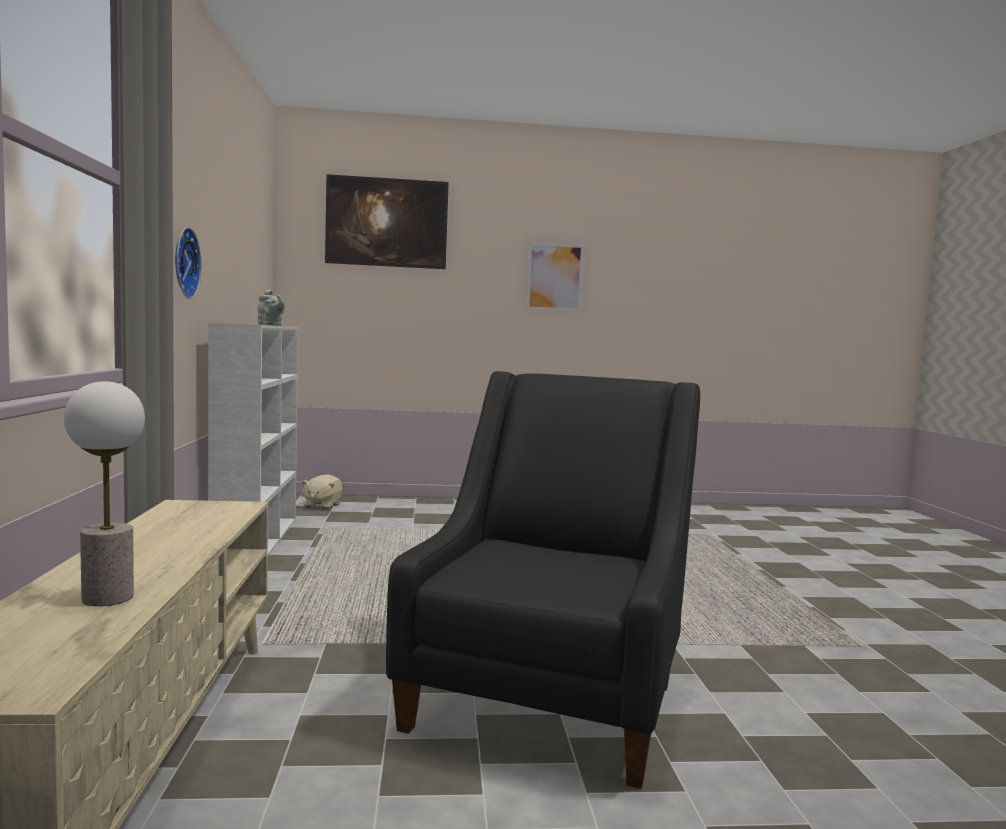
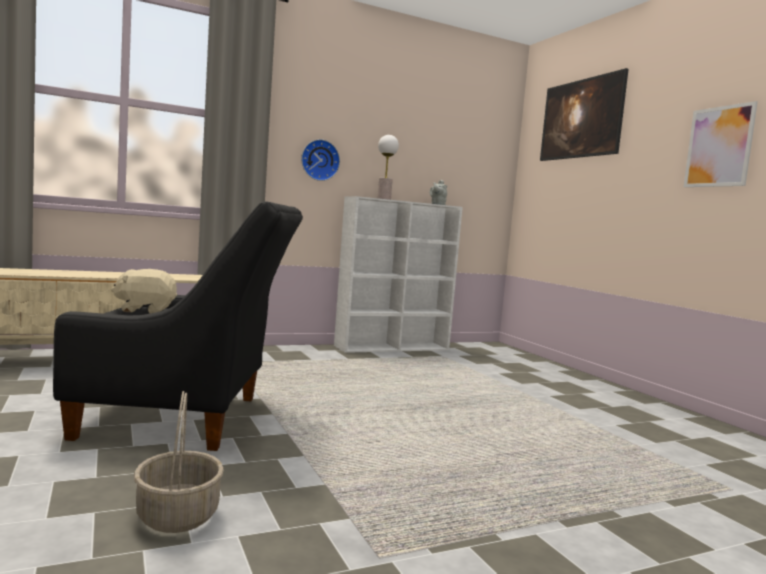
camera: 70 degrees right, 0 degrees up
(107, 598) = (63, 273): table lamp -> table lamp (384, 199)
(322, 505) = (494, 352): beige plush toy -> beige plush toy (145, 310)
(835, 715) = (177, 515): none -> basket

